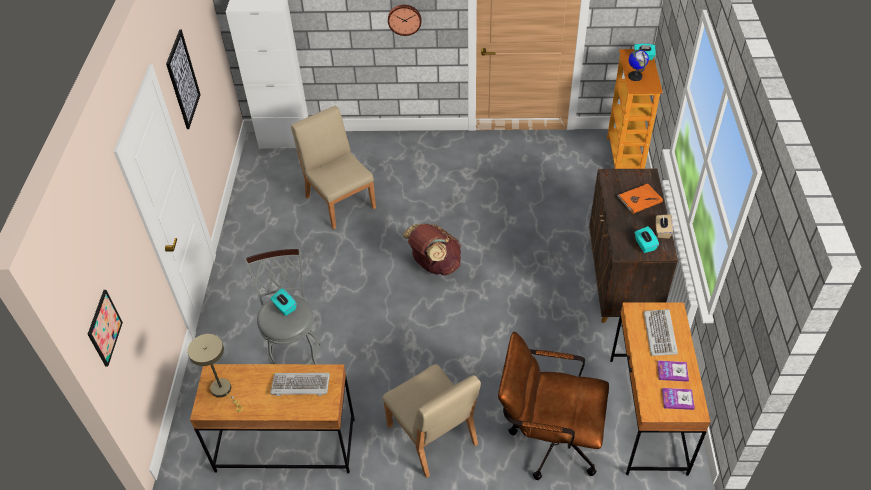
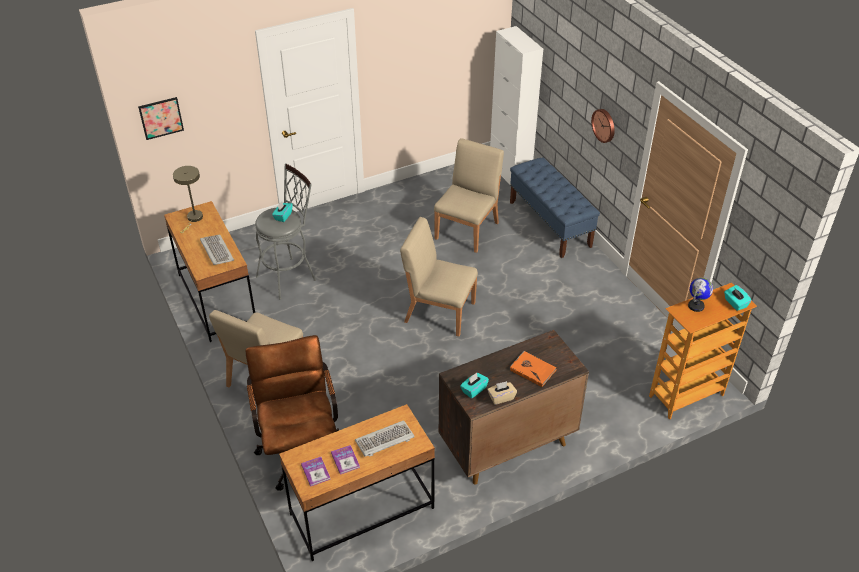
camera: 60 degrees right, 5 degrees down
(183, 80) = (401, 46): picture -> none
(377, 145) = (550, 224): none -> blue bench
(434, 265) = (439, 311): brown backpack -> beige chair

